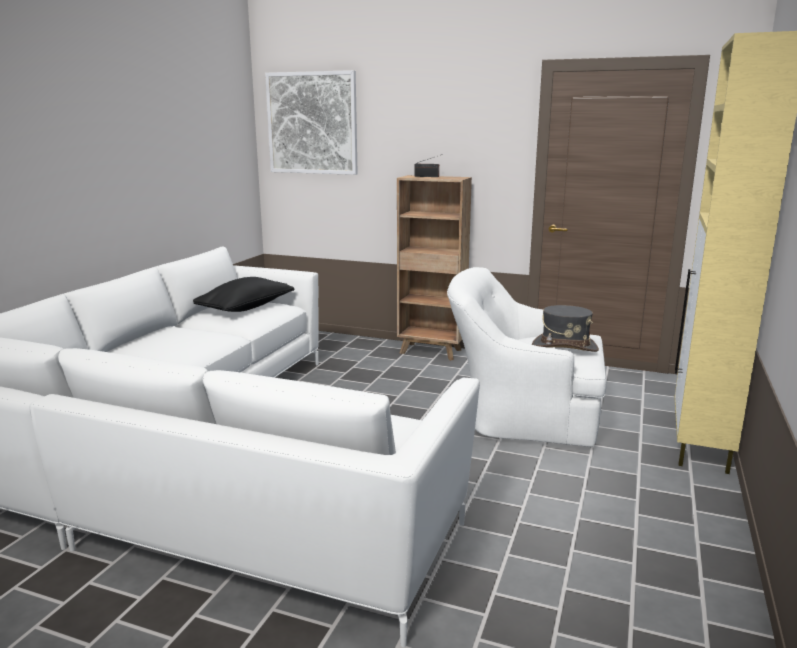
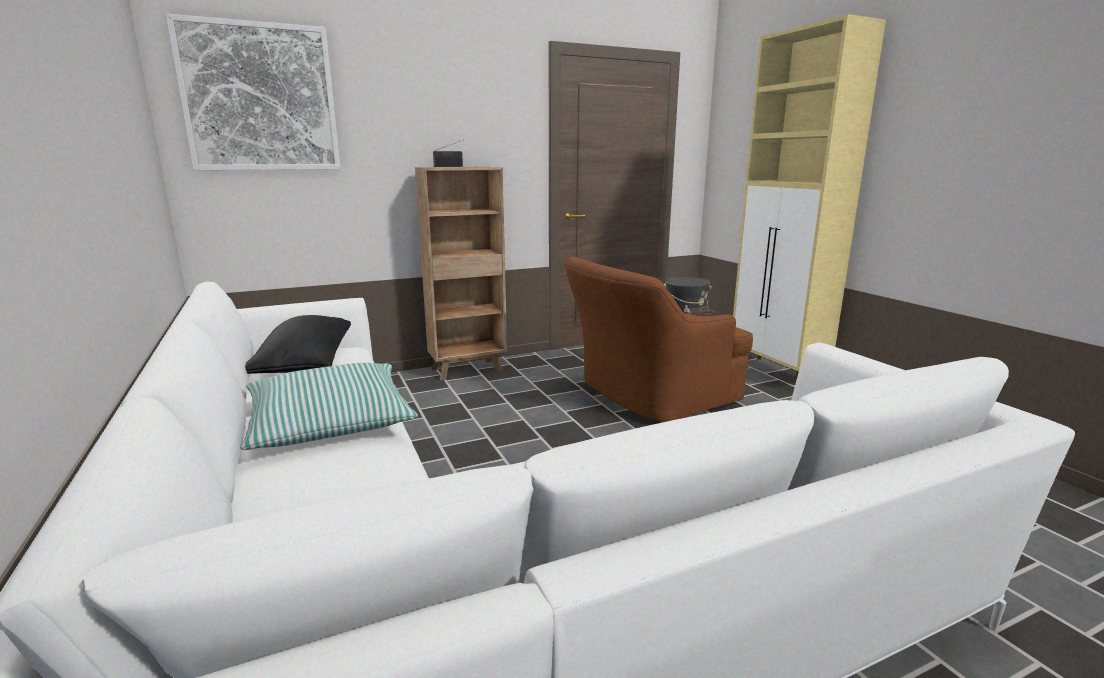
camera: 45 degrees left, 0 degrees up
(190, 339) = (330, 421): none -> pillow
(521, 415) = (647, 396): white armchair -> brown armchair

